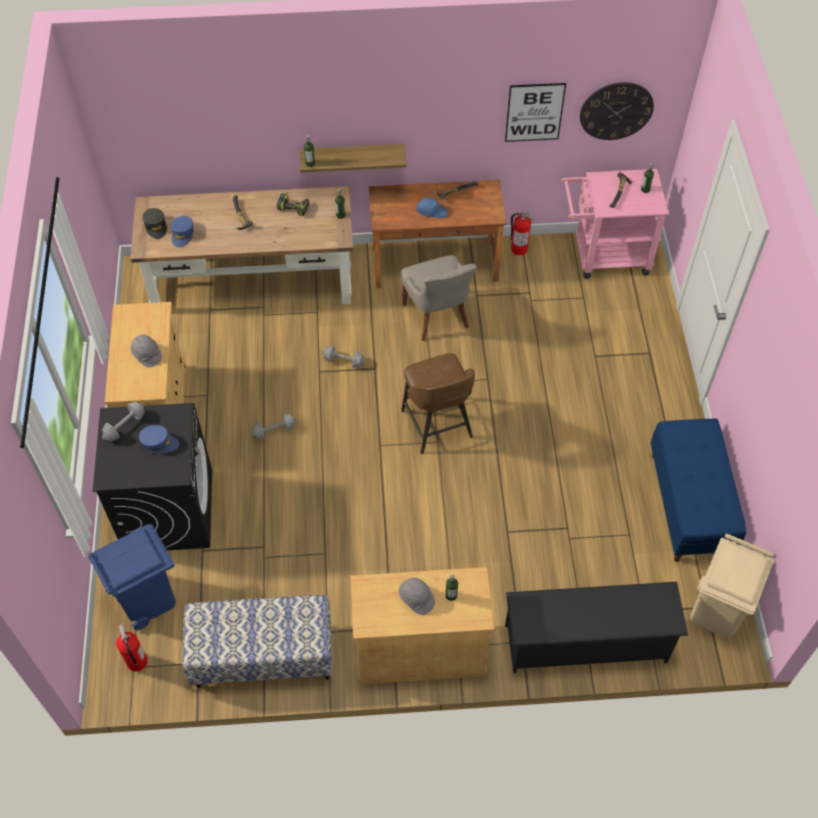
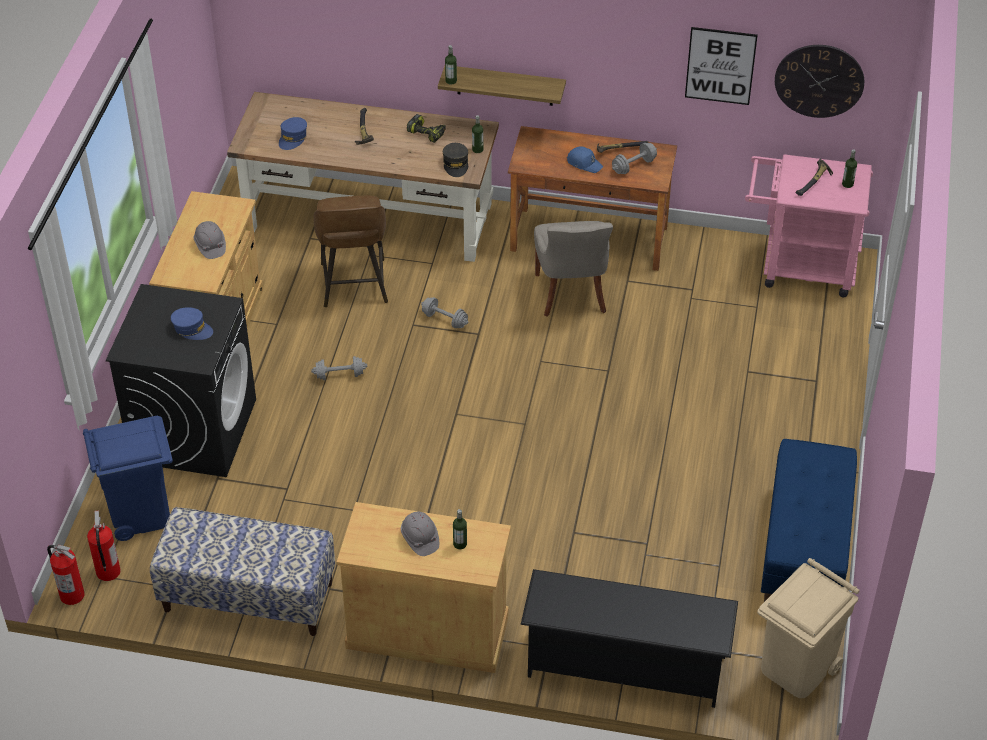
camera: 15 degrees right, 10 degrees down
(125, 426) = (161, 306): grey dumbbell -> grey dumbbell (633, 166)
(156, 226) = (266, 125): grey cap -> grey cap (456, 164)
(437, 426) = (530, 407): brown stool -> brown stool (354, 285)
(519, 249) = (696, 241): fire extinguisher -> fire extinguisher (72, 594)

